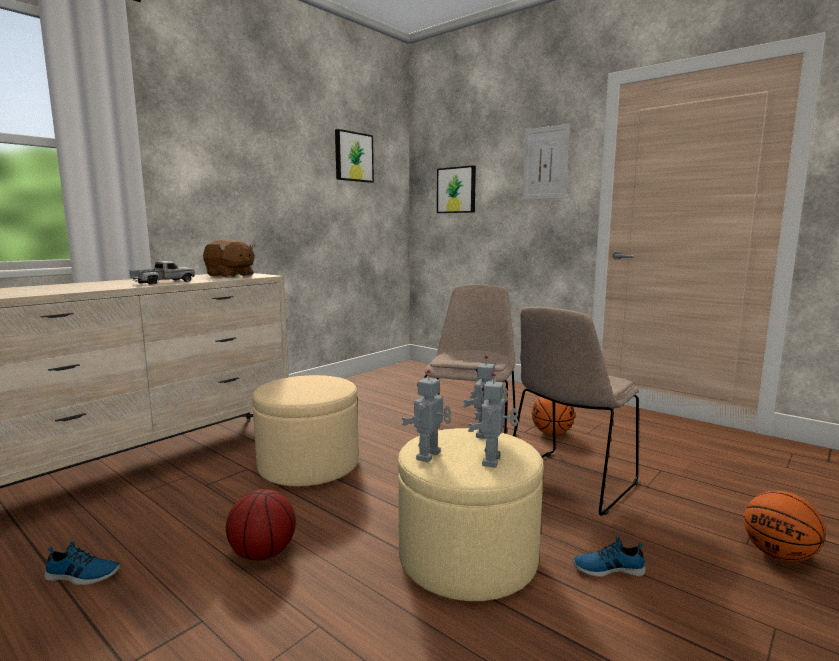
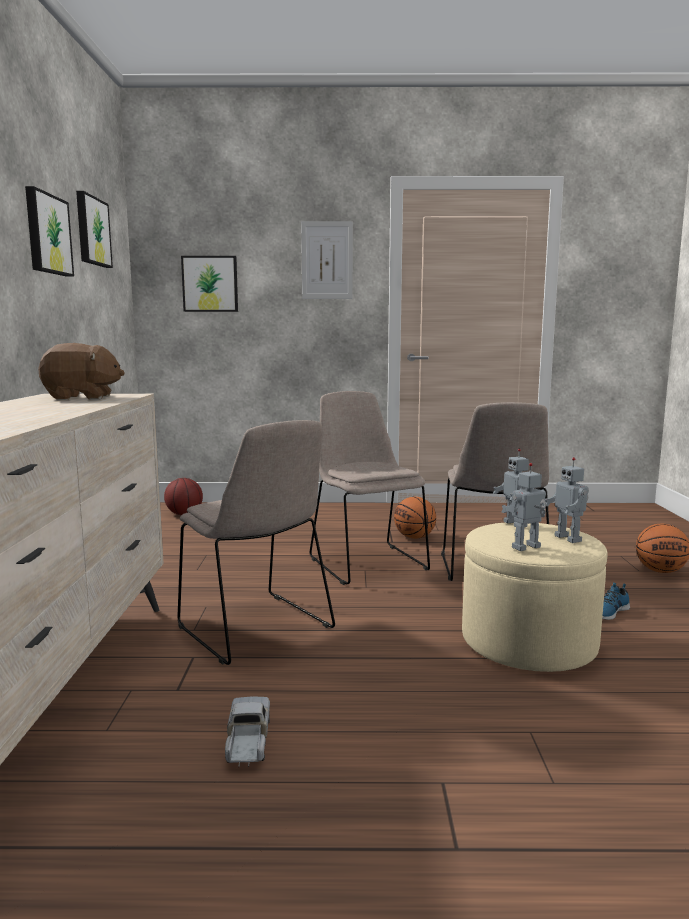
camera: 40 degrees left, 0 degrees up
(82, 576) = (235, 828): shoe -> none
(163, 282) = (57, 410): toy truck -> toy truck (248, 741)
(263, 553) = (379, 712): basketball -> basketball (184, 514)
(293, 163) = (47, 234): none -> picture
(308, 465) = (257, 629): beige ottoman -> beige chair
(430, 456) = (527, 548): toy robot -> toy robot turned 75 degrees clockwise

